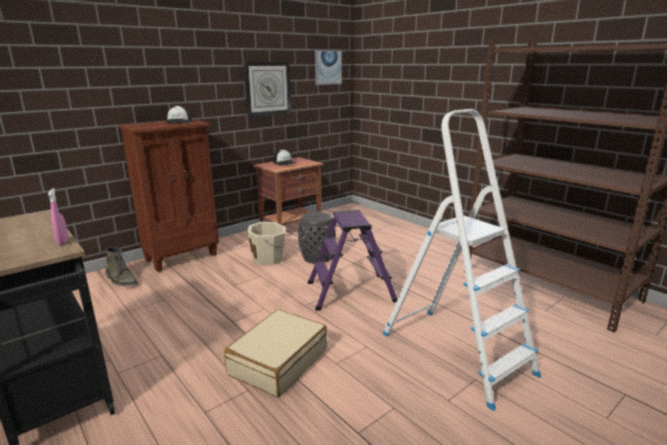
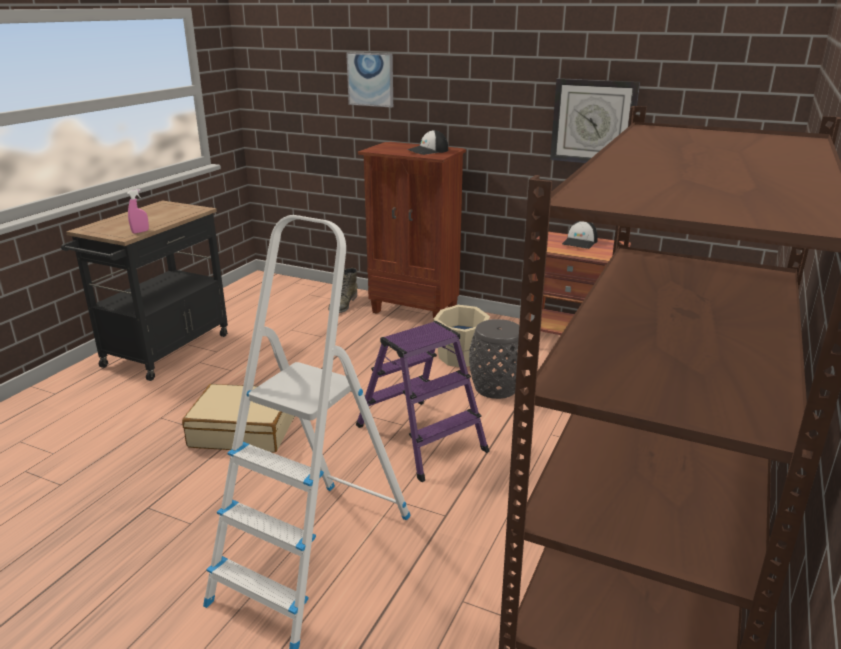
camera: 65 degrees right, 5 degrees up
(328, 67) = (733, 97): picture -> picture (370, 79)

